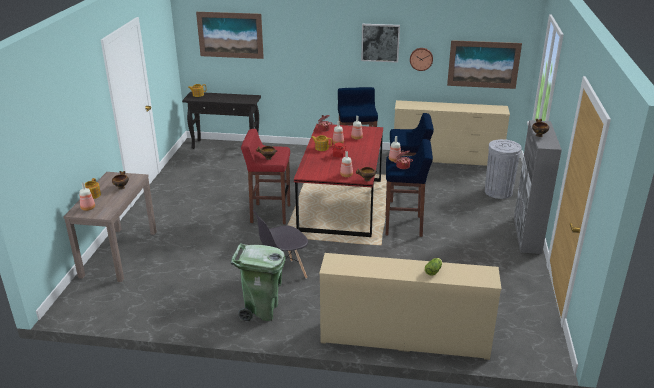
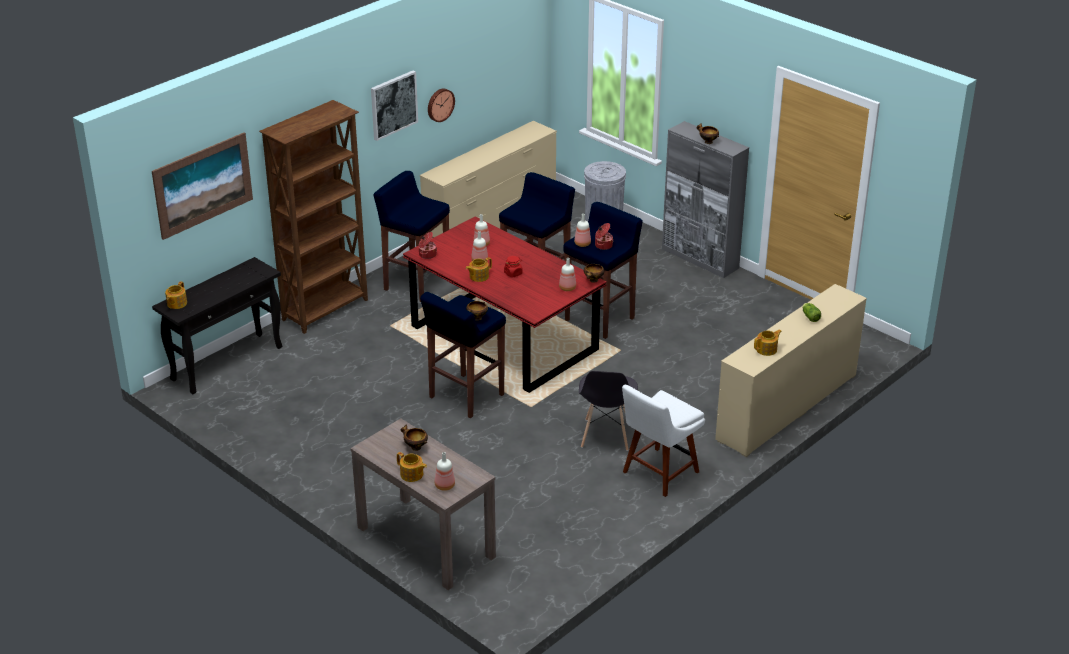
camera: 55 degrees left, 5 degrees up
(261, 310) = (658, 474): green trash can -> white chair
(269, 214) = (465, 396): red stool -> blue stool
(301, 150) = (326, 310): none -> brown bookcase
(362, 266) = (767, 349): none -> teapot
(483, 64) = (503, 80): picture -> none

